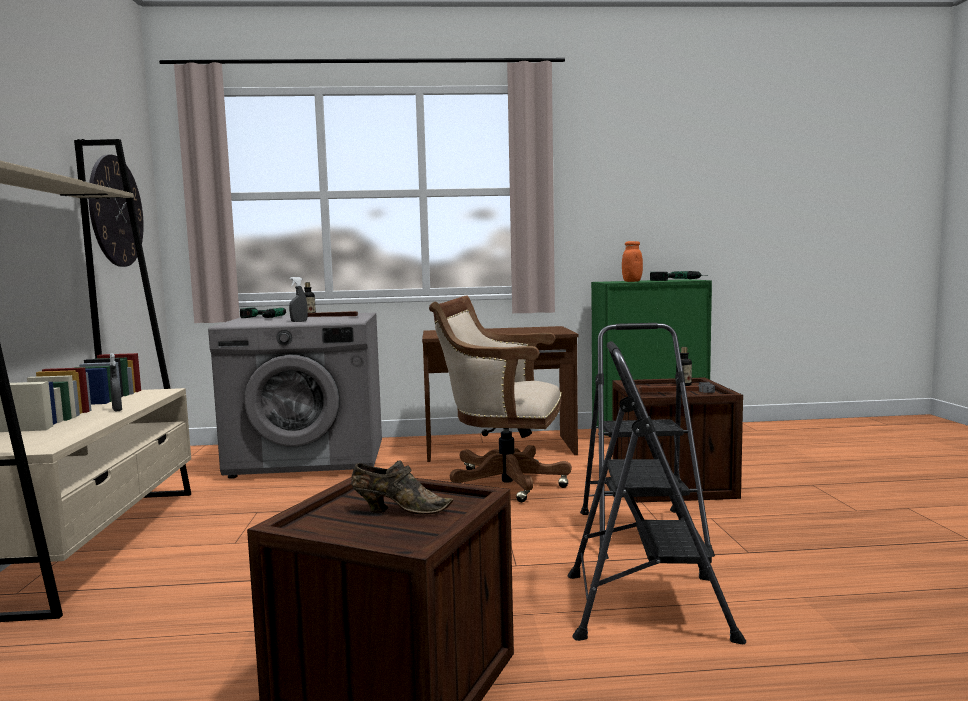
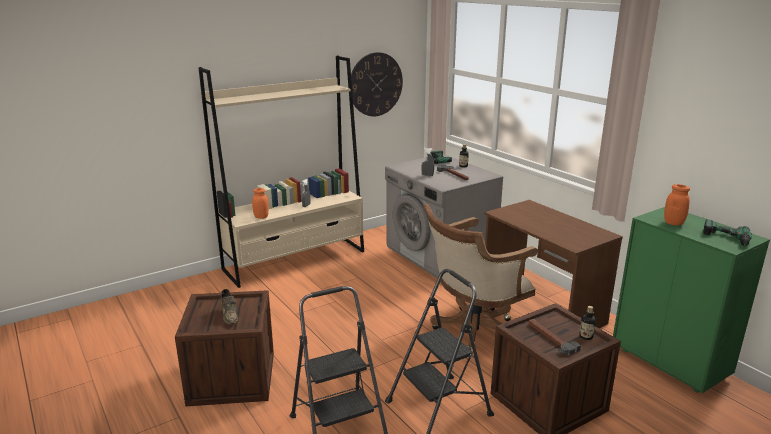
camera: 60 degrees right, 15 degrees up
(69, 435) = (261, 217): none -> orange jar
(502, 483) = (472, 331): office chair -> office chair turned 105 degrees counterclockwise

